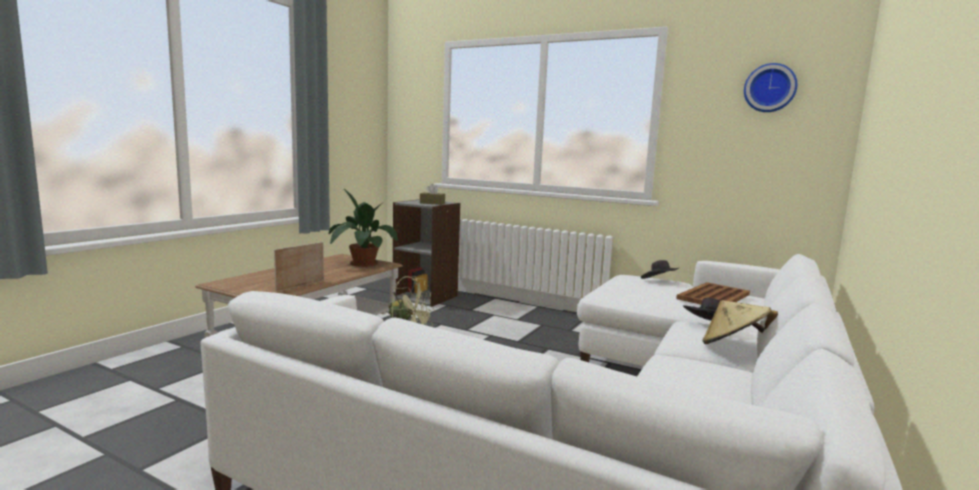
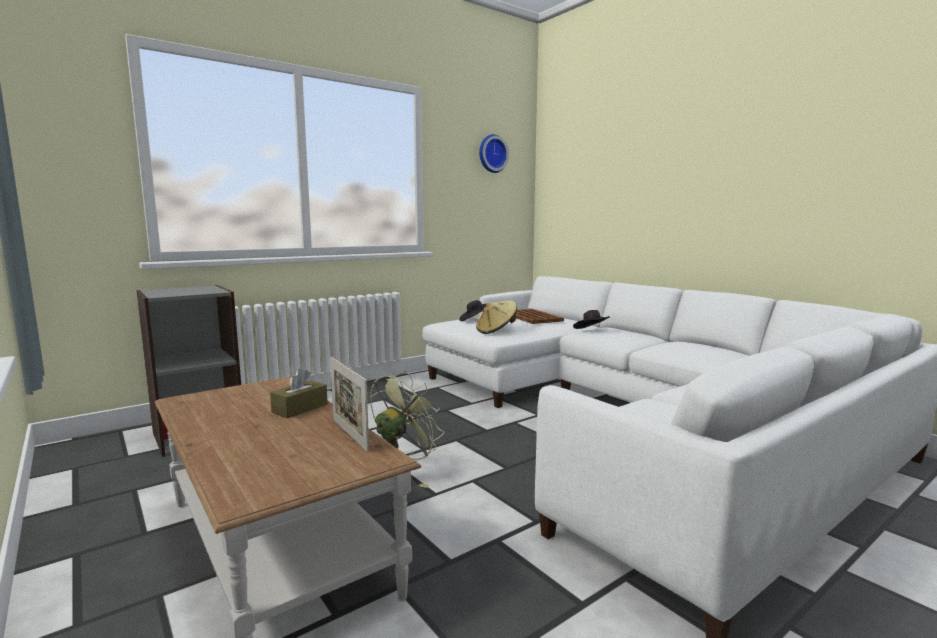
camera: 65 degrees left, 0 degrees up
(361, 263) = (256, 392): potted plant -> none
(432, 203) = (202, 290): brown tissue box -> brown tissue box (300, 408)
(734, 347) = (637, 334): beige hat -> beige hat (496, 331)

